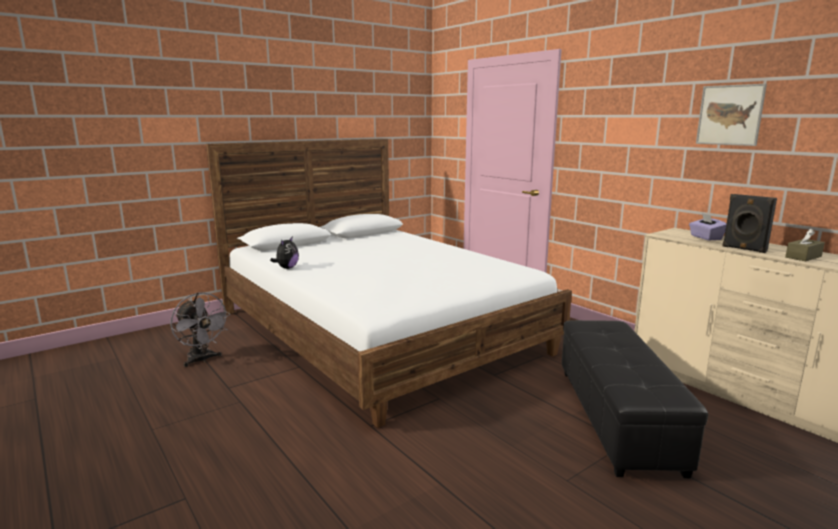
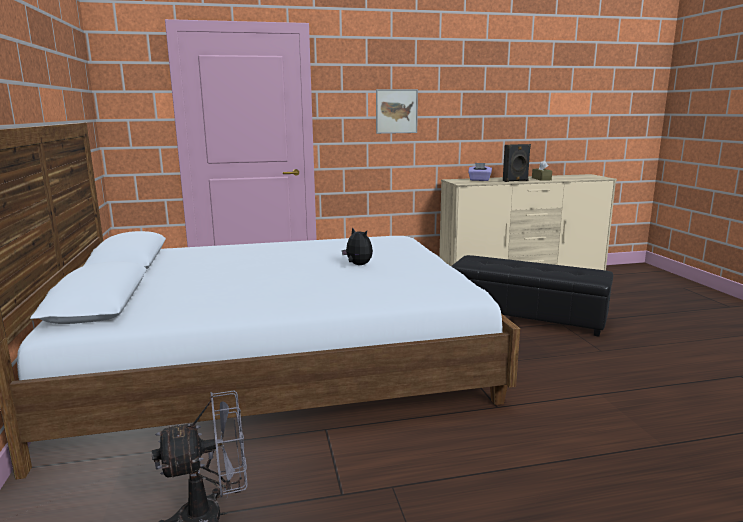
camera: 65 degrees left, 0 degrees up
(287, 268) = (247, 311): plush toy -> plush toy (358, 265)
(729, 115) = (468, 91): picture -> picture (396, 111)

